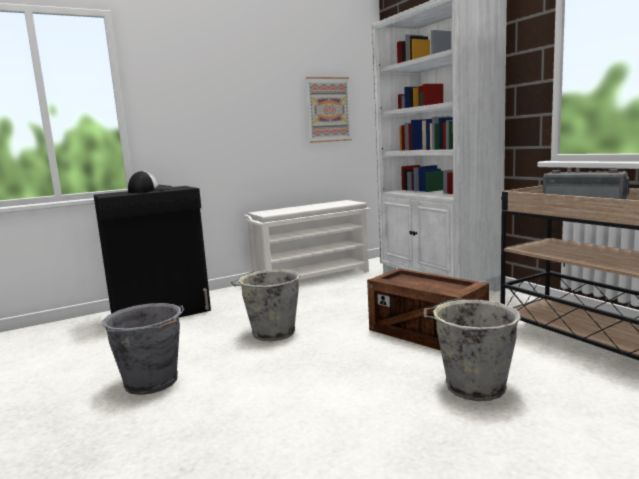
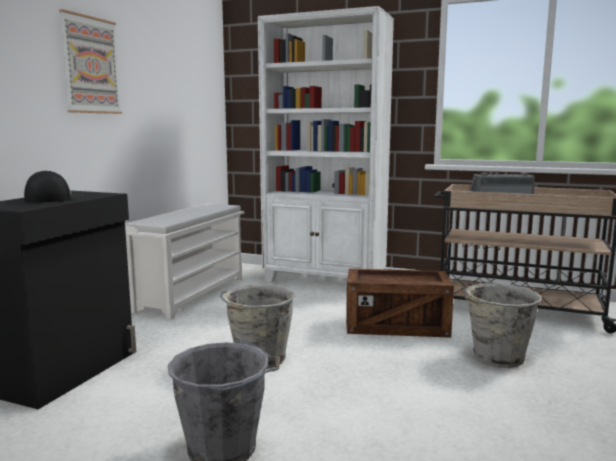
camera: 40 degrees left, 0 degrees up
(328, 109) = (187, 100): picture -> picture (91, 65)

